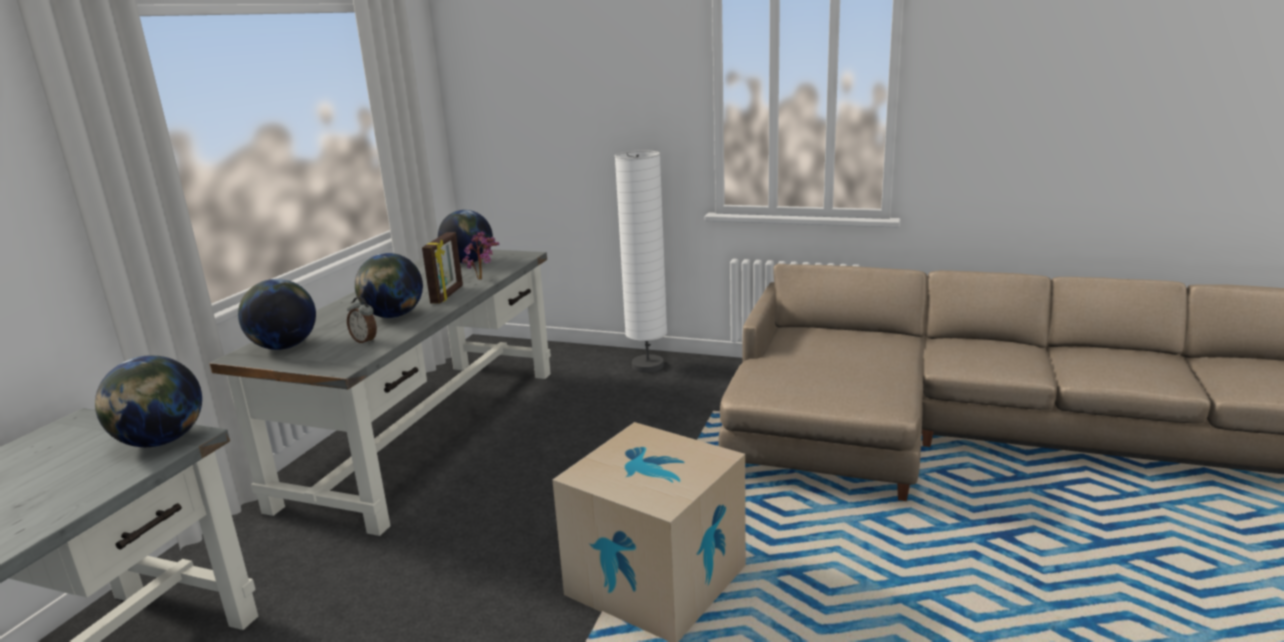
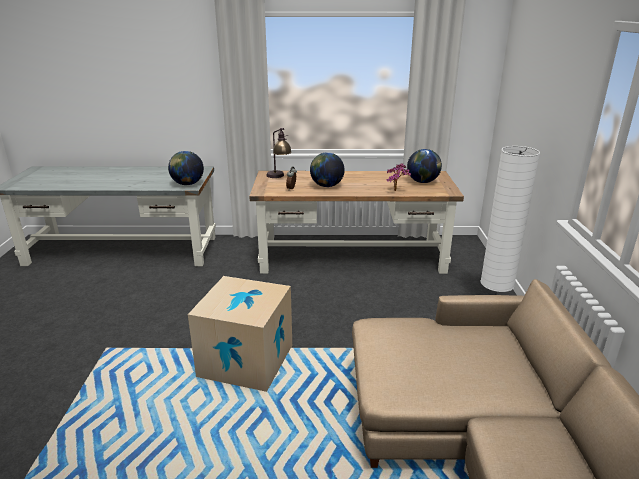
camera: 70 degrees right, 5 degrees up
(284, 346) = (279, 177): globe -> table lamp
(427, 432) = (352, 257): grey desk -> brown desk
(448, 295) = (364, 189): picture frame -> none

